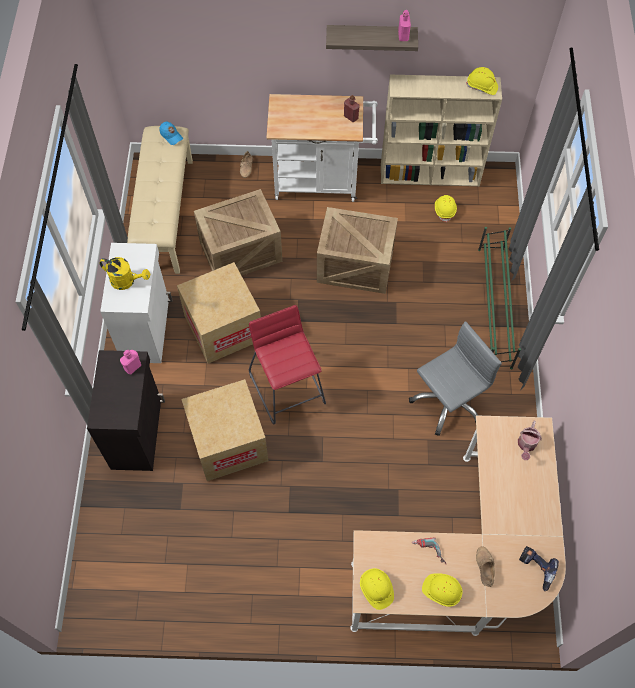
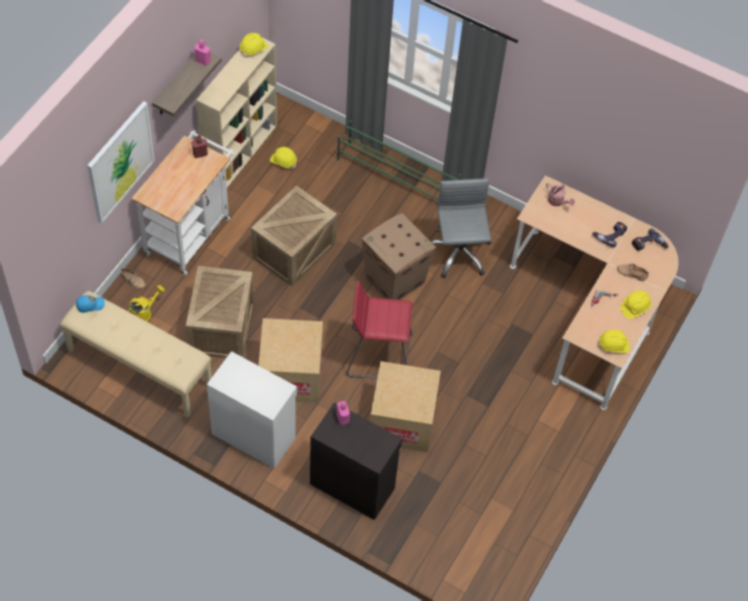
camera: 65 degrees left, 5 degrees down
(127, 281) = (255, 388): yellow watering can -> yellow watering can (144, 313)
(265, 47) = (120, 162): none -> picture
(379, 361) = (395, 279): none -> cardboard box
(520, 519) = (609, 235): none -> power drill

